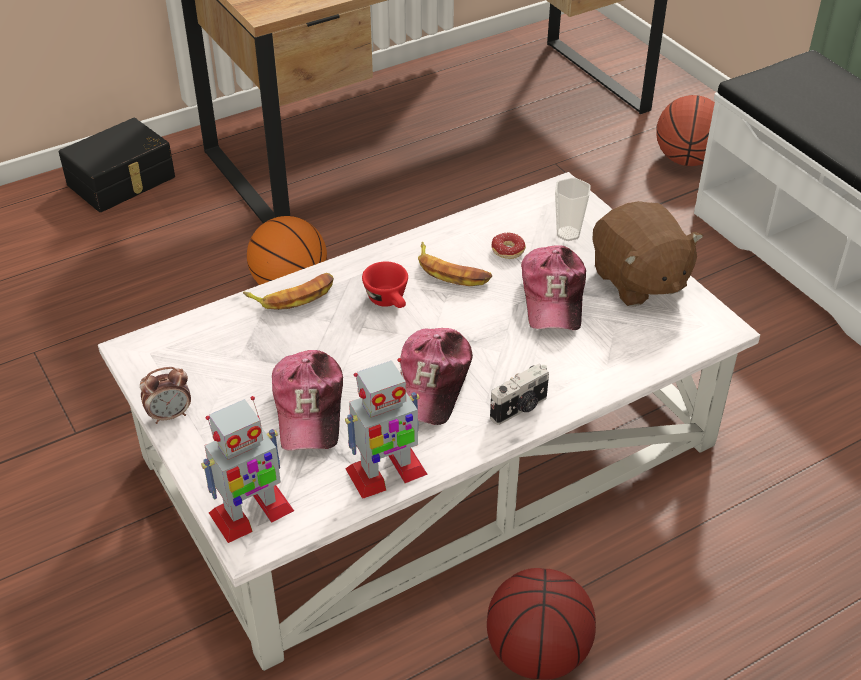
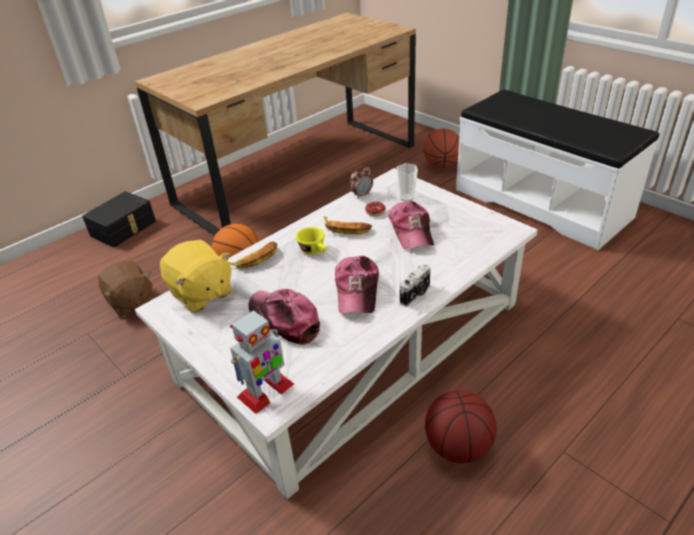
camera: 10 degrees left, 5 degrees down
(170, 415) = (194, 342): alarm clock -> alarm clock (362, 195)
(199, 339) = (201, 293): none -> yellow plush toy
(309, 408) = (284, 320): cap -> cap turned 150 degrees clockwise
(385, 472) = (346, 348): toy robot -> none
(389, 301) = (314, 251): red cup -> yellow cup
(638, 280) = (456, 214): brown plush toy -> brown plush toy (131, 302)

